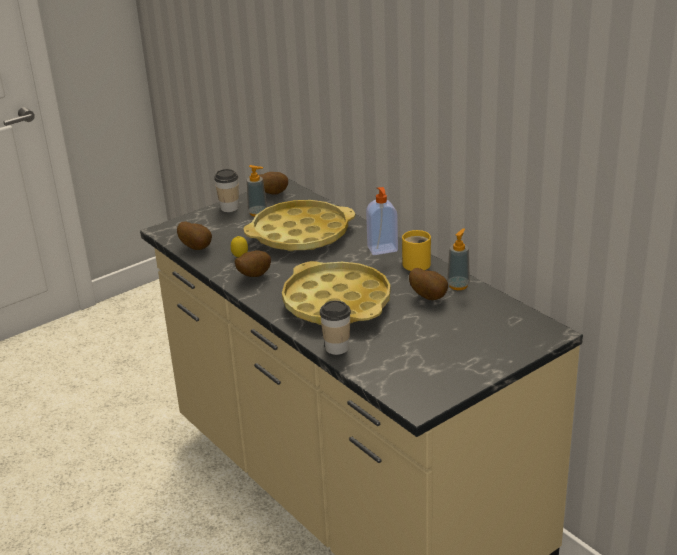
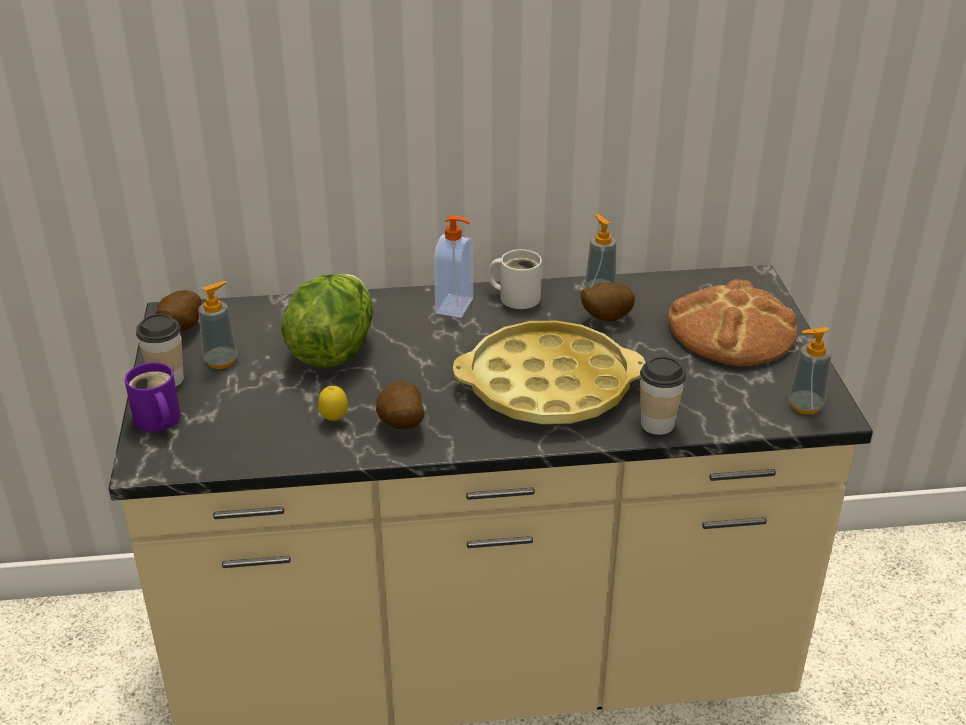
camera: 60 degrees left, 5 degrees up
(195, 219) = (157, 421): none -> purple mug
(197, 247) = (249, 448): potato -> none
(300, 234) = (333, 349): yellow tray -> lettuce
(414, 393) = (805, 406): none -> soap dispenser
(417, 263) = (516, 296): yellow mug -> white mug
(472, 343) = (731, 330): none -> bread

